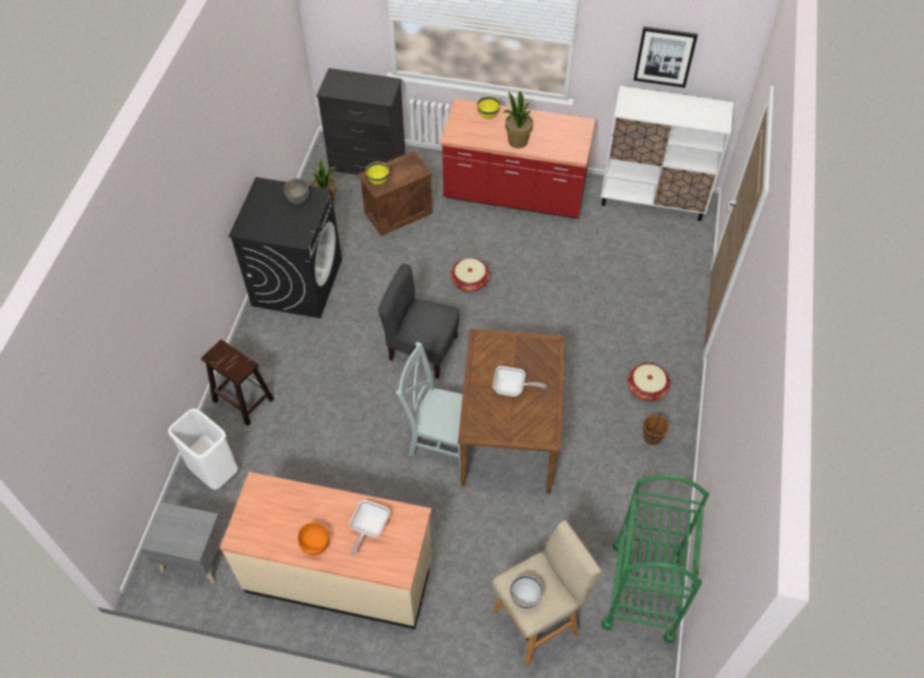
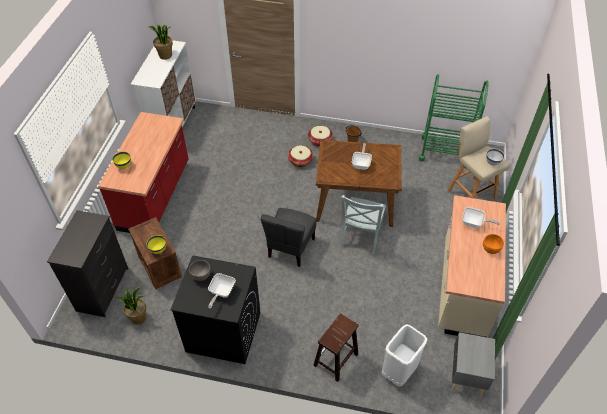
camera: 90 degrees left, 5 degrees down
(271, 219) = (221, 293): none -> frying pan
(470, 282) = (233, 222): basket -> basket (300, 161)
(517, 141) = (154, 151): potted plant -> potted plant (165, 56)
(664, 56) = (132, 44): picture -> none

